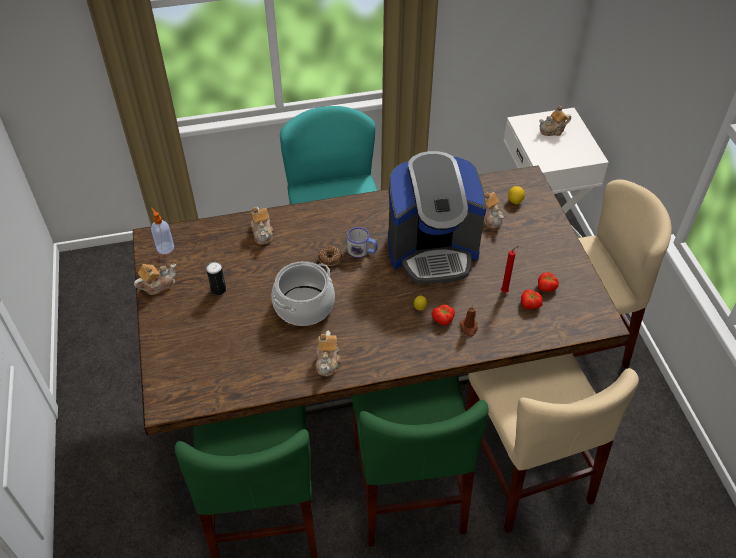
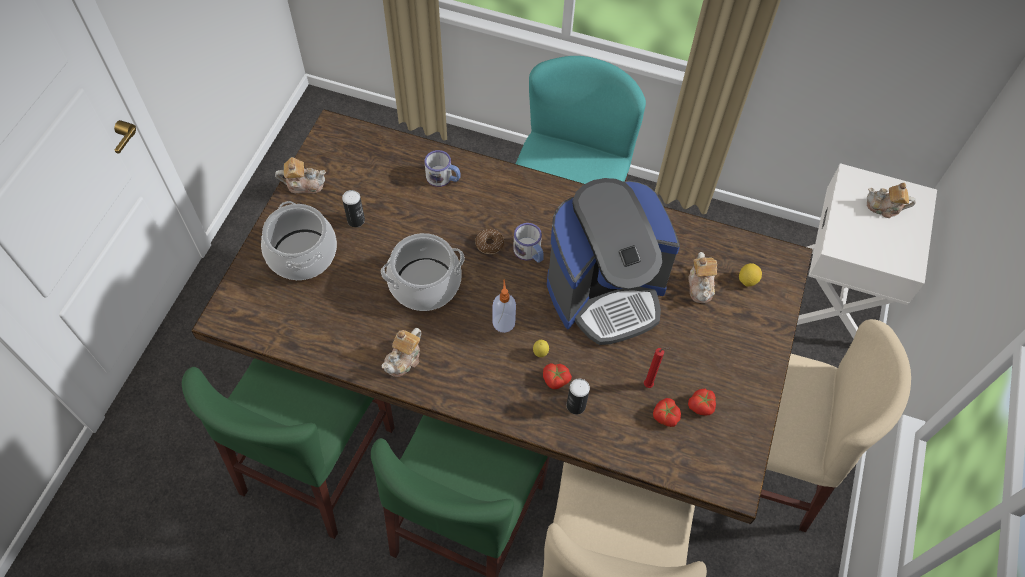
camera: 30 degrees right, 10 degrees up
(165, 247) = (338, 145): soap dispenser -> soap dispenser (503, 322)
(194, 332) = (302, 254): none -> cooking pot
(262, 233) = (443, 178): teapot -> mug
(432, 250) = (605, 292): coffee machine -> coffee machine turned 45 degrees counterclockwise
(469, 328) = (576, 405): brown candle -> can

